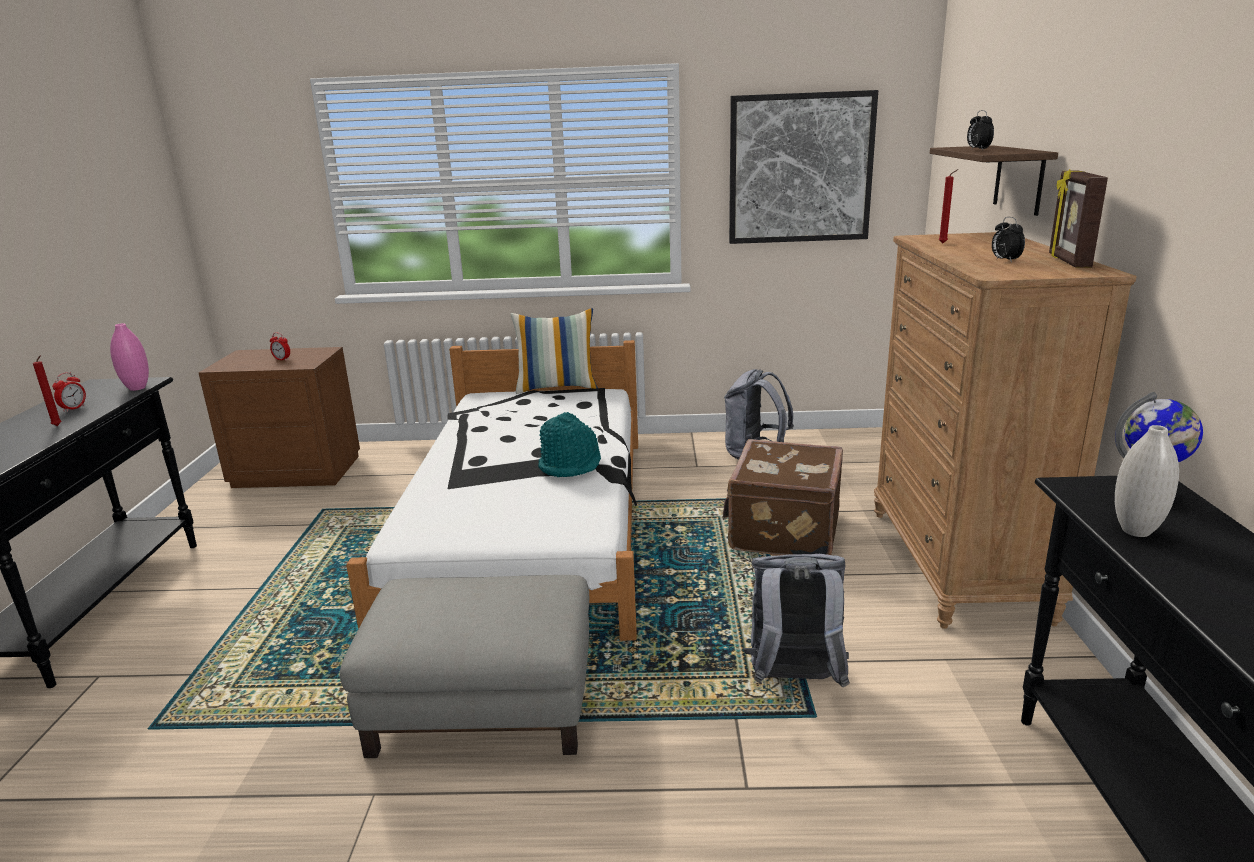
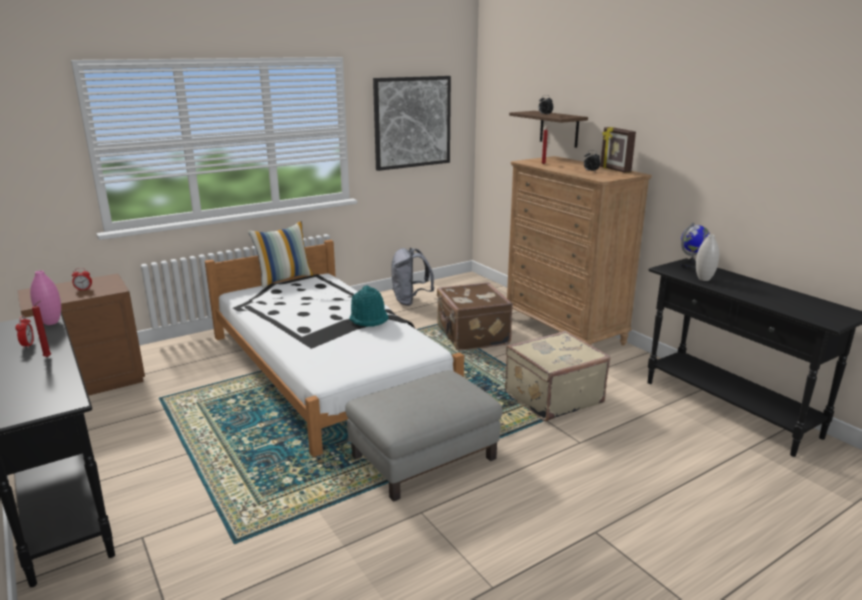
camera: 35 degrees left, 0 degrees up
(793, 681) = (552, 397): grey backpack -> beige suitcase

